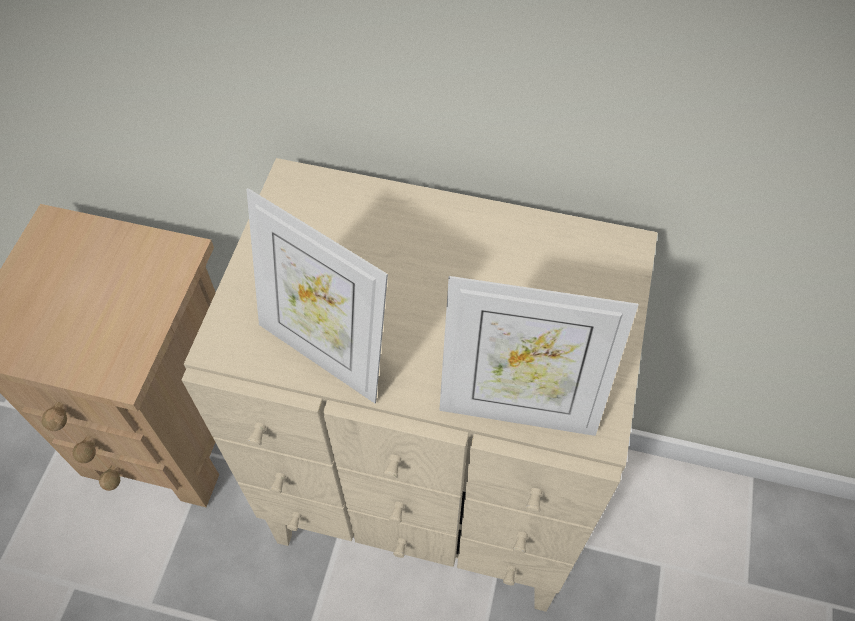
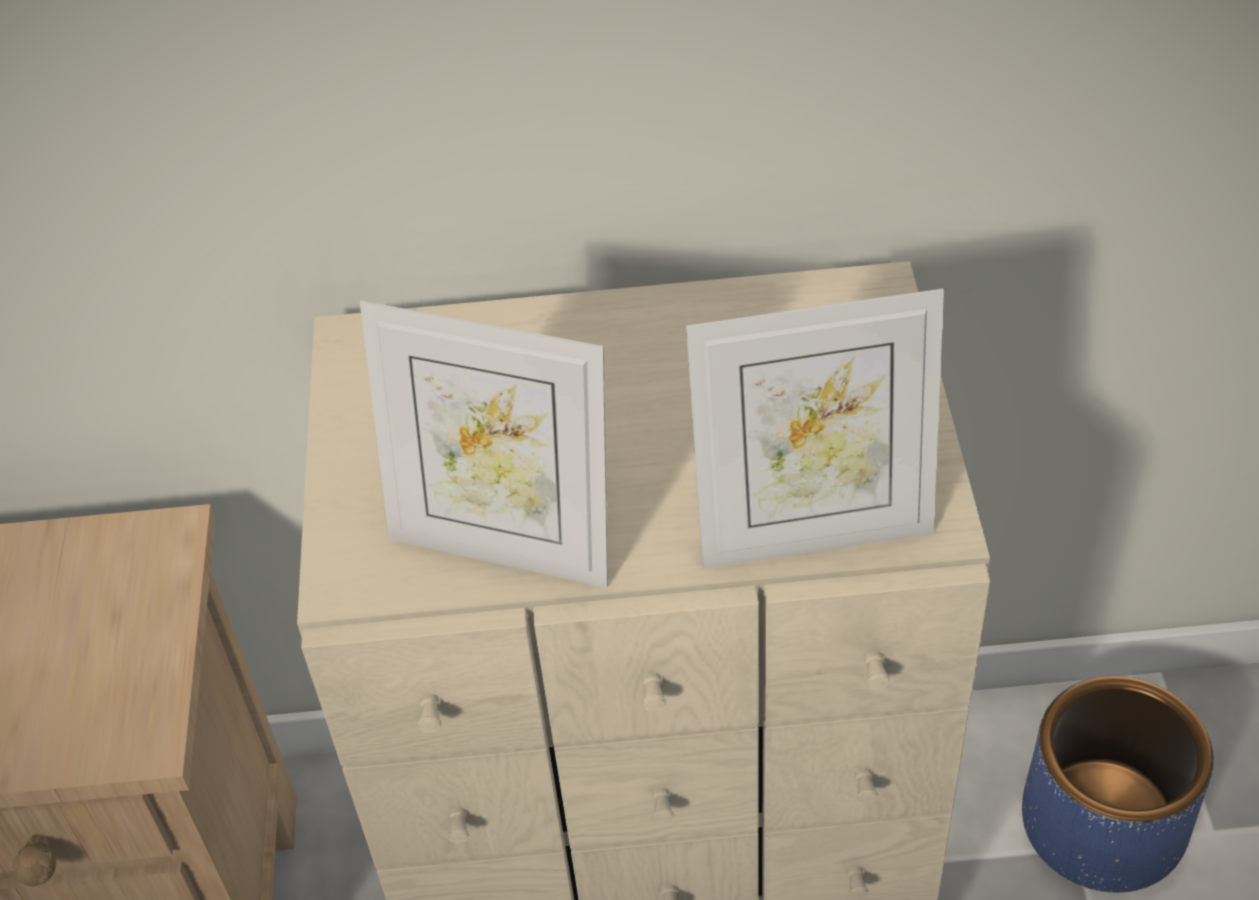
camera: 15 degrees left, 10 degrees down
(683, 556) = (1101, 823): none -> blue planter

